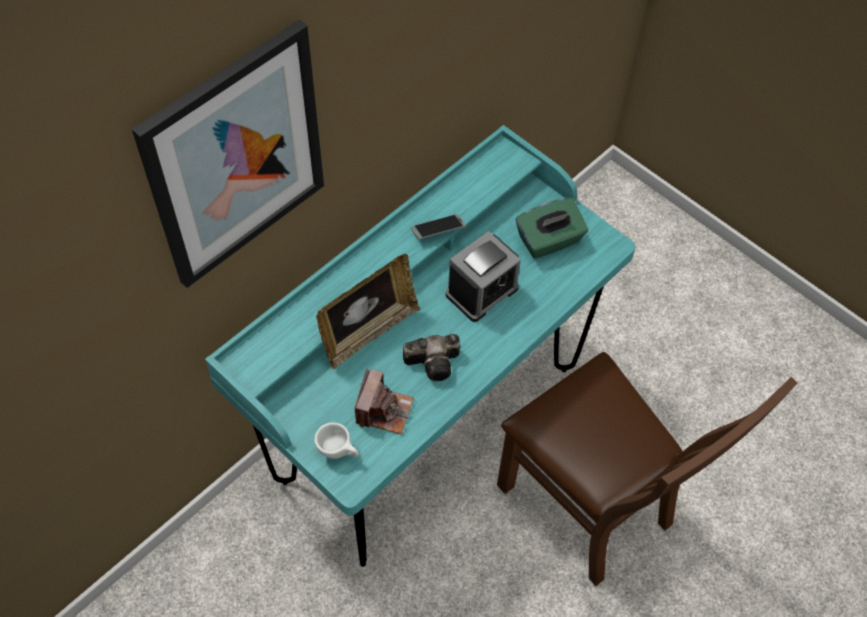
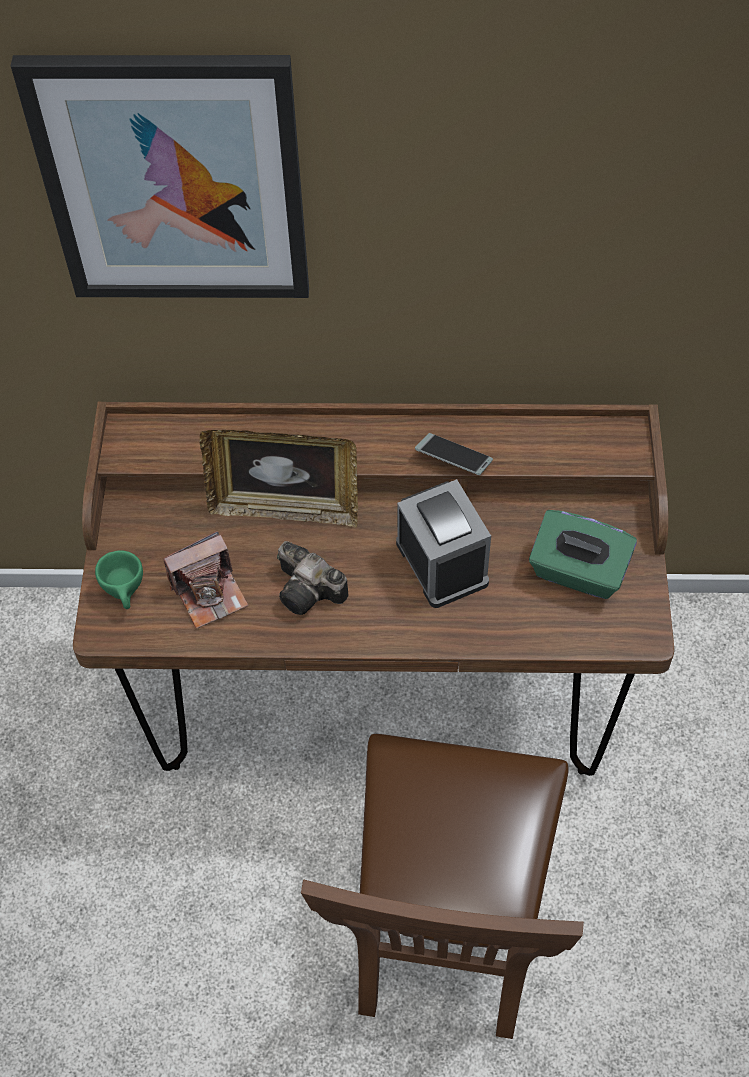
camera: 50 degrees right, 0 degrees up
(339, 451) = (126, 594): white cup -> green cup
(427, 423) = (379, 696): turquoise desk -> brown desk
(482, 291) = (442, 562): alarm clock -> alarm clock turned 120 degrees counterclockwise

